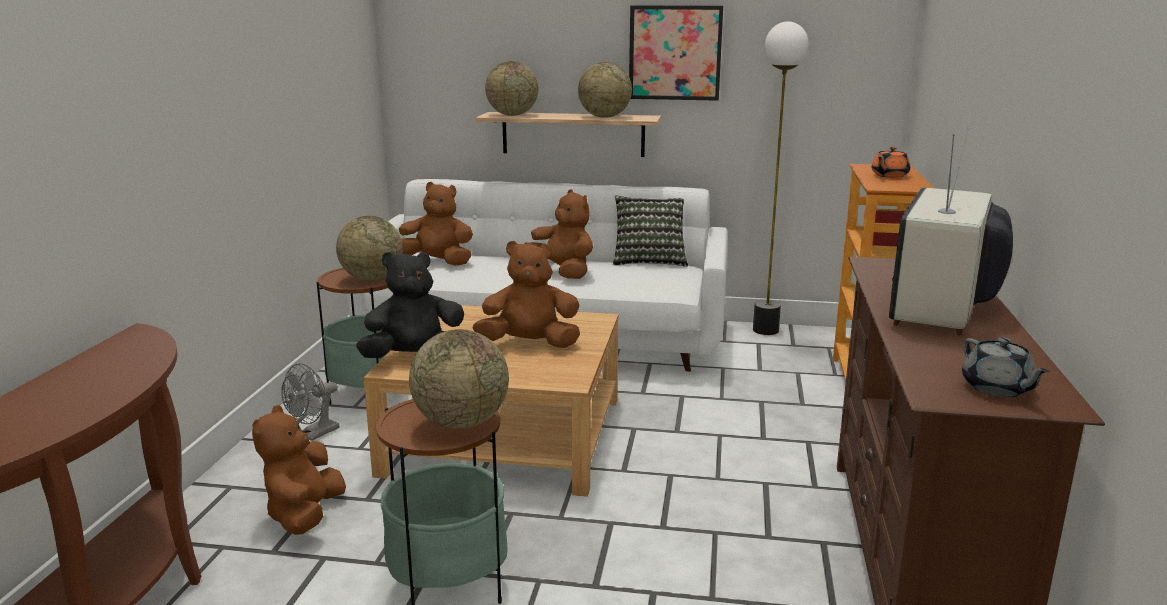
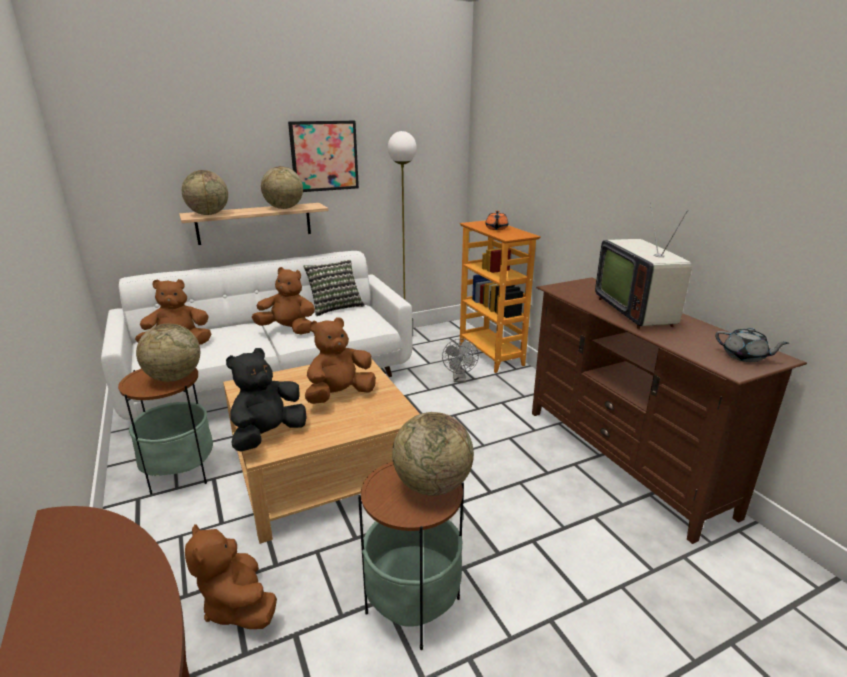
camera: 35 degrees left, 5 degrees up
(314, 434) = (167, 527): grey fan -> grey fan (459, 379)

